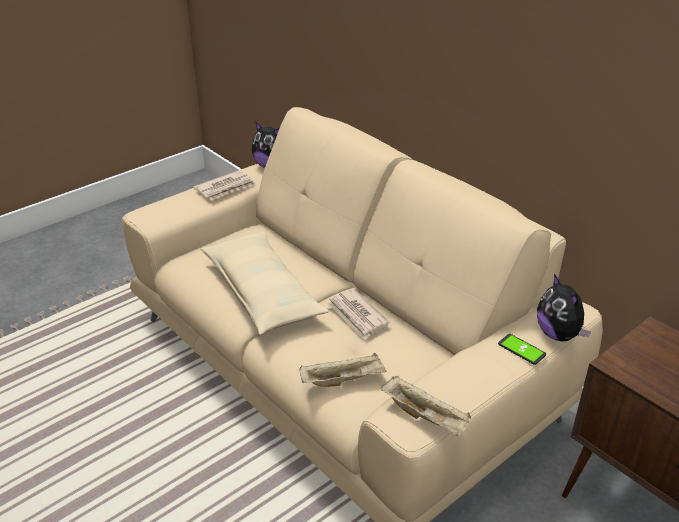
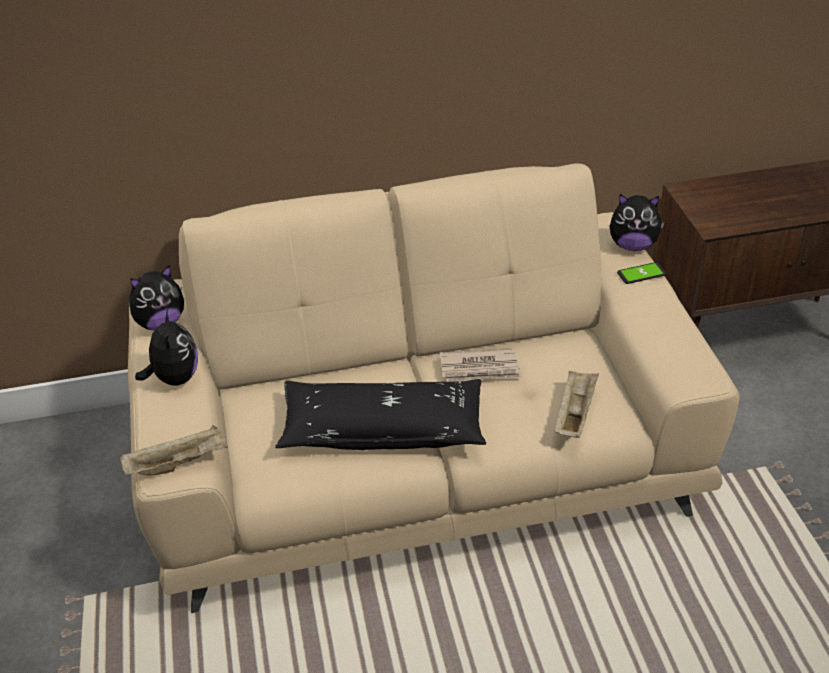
camera: 60 degrees left, 5 degrees up
(225, 188) = (174, 378): newspaper -> plush toy
(263, 293) = (383, 429): beige pillow -> black pillow
(425, 417) = (697, 363): beige tray -> beige tray (178, 463)

